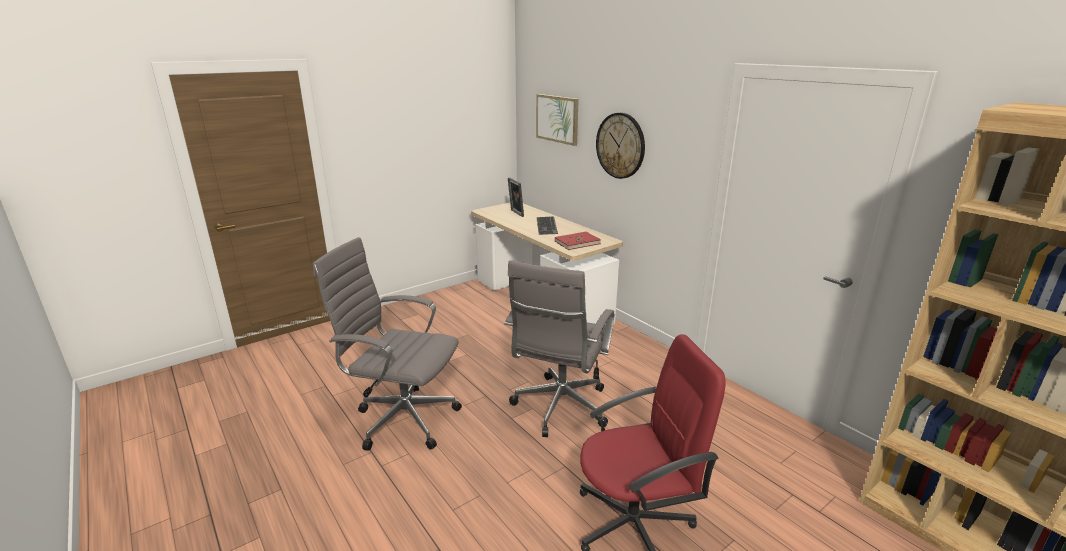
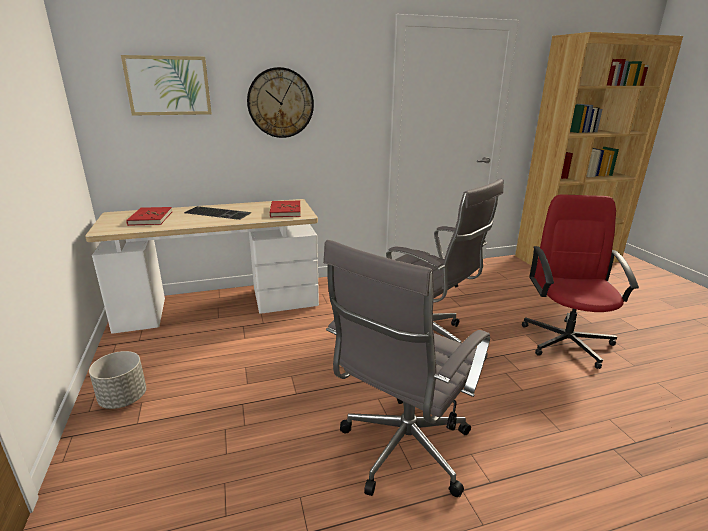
camera: 70 degrees left, 0 degrees up
(419, 308) = (124, 398): none -> grey planter
(515, 213) = (150, 218): picture frame -> red book

